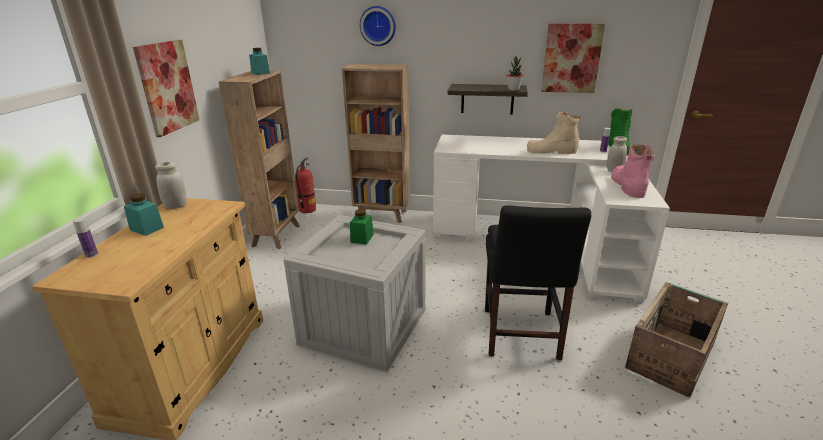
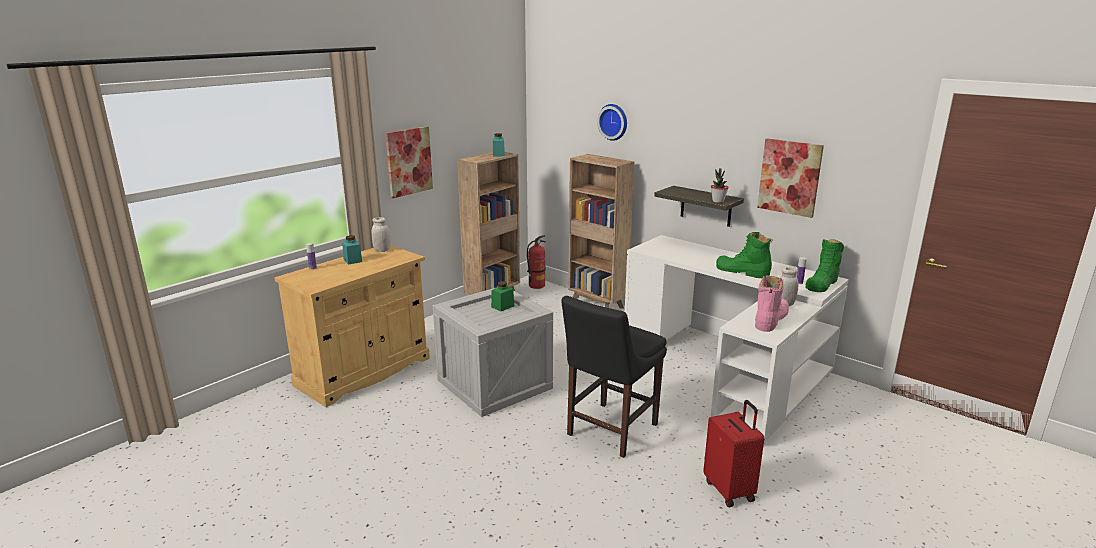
camera: 30 degrees right, 5 degrees down
(551, 151) = (742, 272): beige boot -> green boot
(671, 355) = (730, 490): crate -> red suitcase

